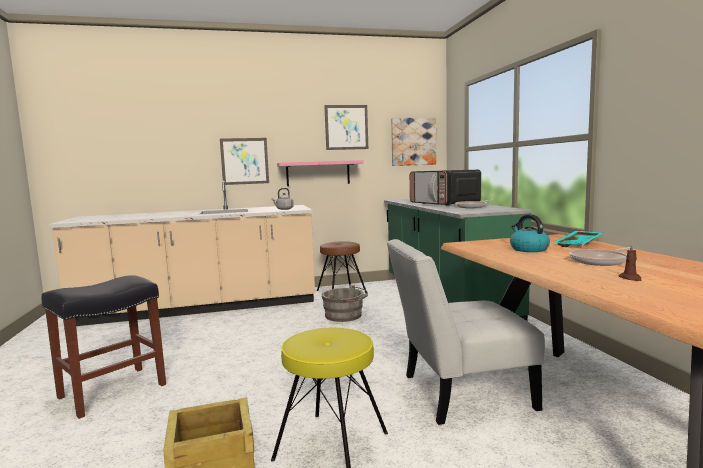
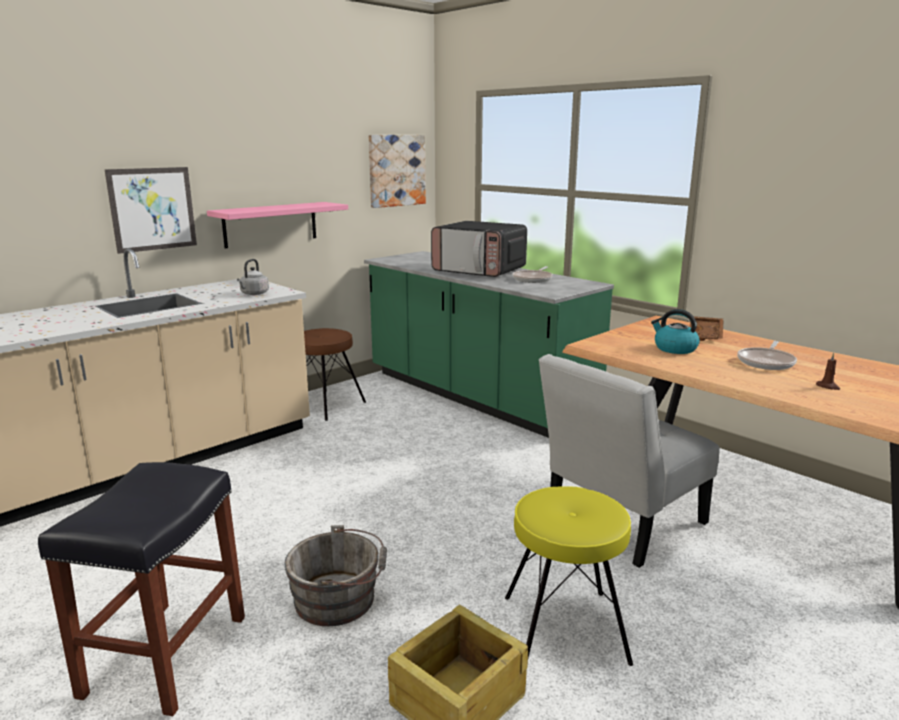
camera: 30 degrees left, 10 degrees up
(345, 316) = (377, 444): grey bucket -> grey bucket (340, 599)
(346, 127) = (308, 148): picture -> none
(579, 244) = (706, 335): turquoise tray -> brown tray

